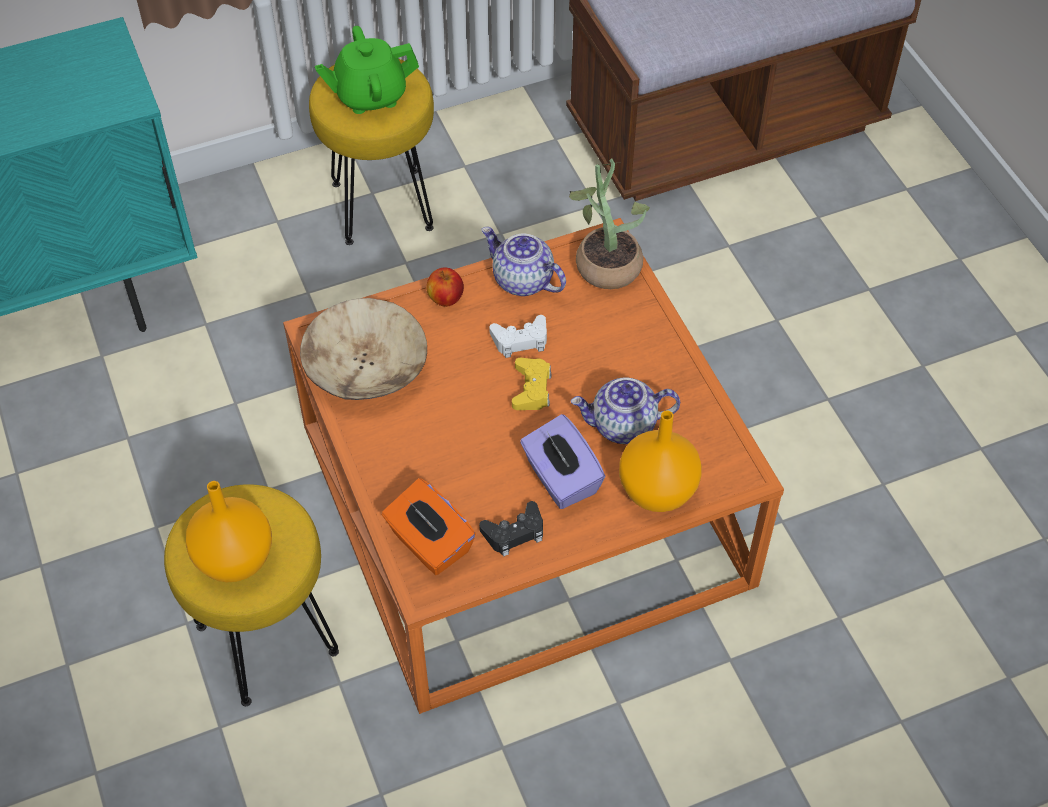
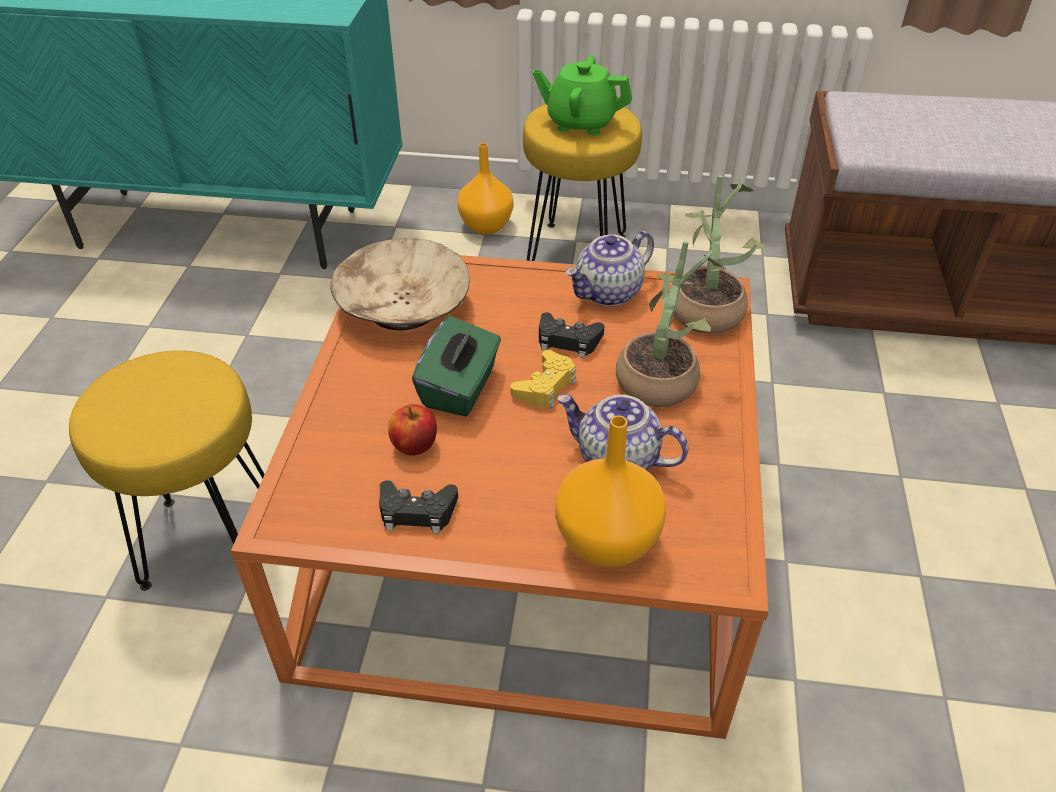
camera: 30 degrees right, 10 degrees down
(235, 561) = (137, 413): orange vase -> orange vase (485, 227)
(429, 543) = (323, 481): orange tissue box -> none
(445, 299) = (523, 281): apple -> apple (414, 446)
(469, 420) = (460, 388): none -> green tissue box
(520, 340) = (568, 340): white game controller -> black game controller
(522, 280) = (608, 293): teapot -> teapot turned 105 degrees counterclockwise
(560, 478) = (509, 481): purple tissue box -> none
(611, 341) = (661, 376): none -> potted plant

